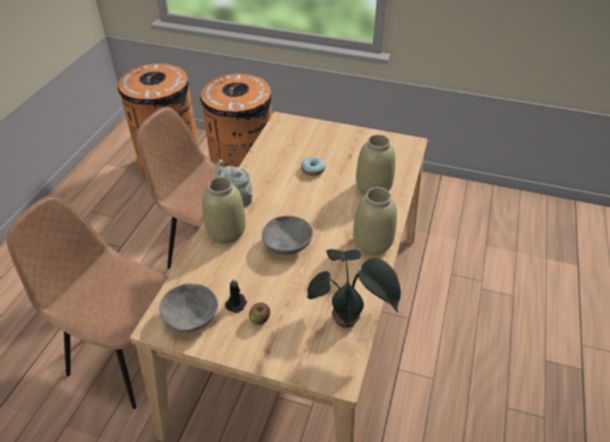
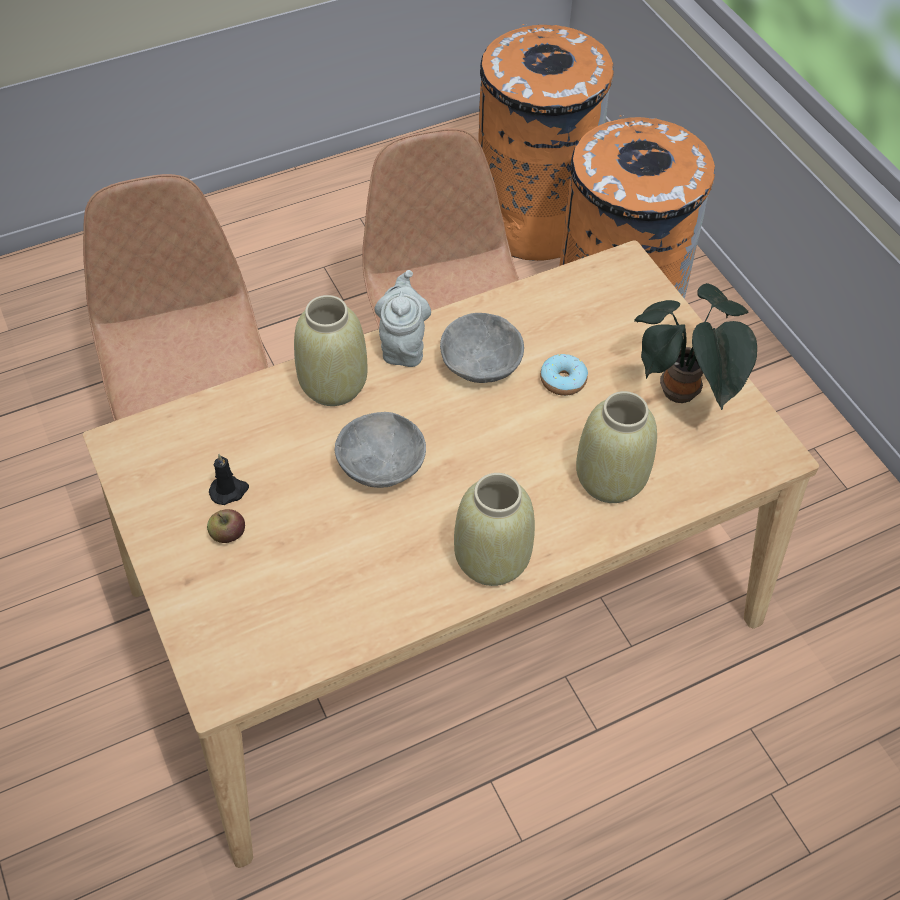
camera: 45 degrees right, 10 degrees up
(190, 317) = (163, 463): grey bowl -> grey bowl (480, 363)
(349, 320) = (321, 631): potted plant -> potted plant (681, 395)

